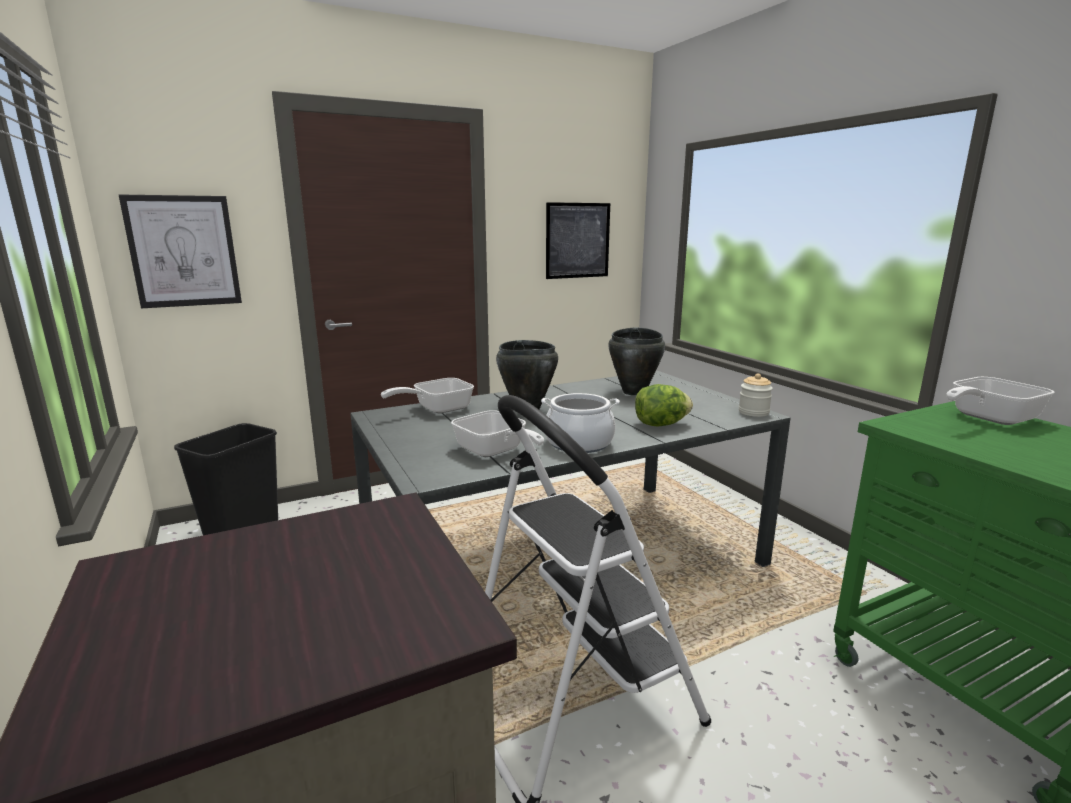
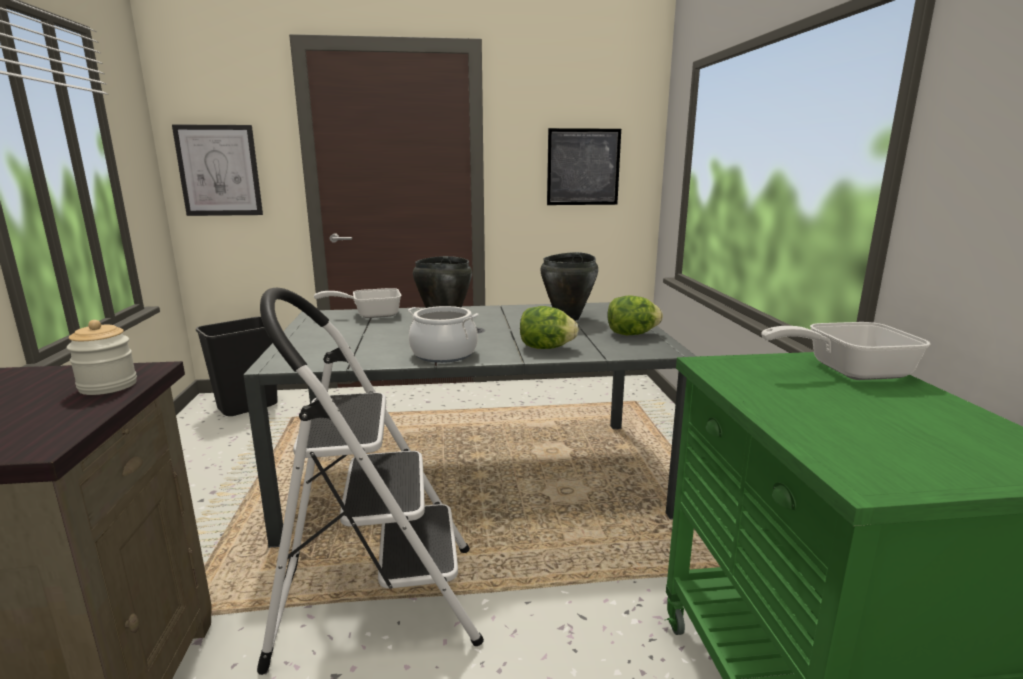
camera: 20 degrees right, 0 degrees up
(494, 451) = (362, 352): frying pan -> none
(710, 402) = (631, 334): none -> lettuce
(753, 412) = (662, 348): jar -> jar (108, 386)

